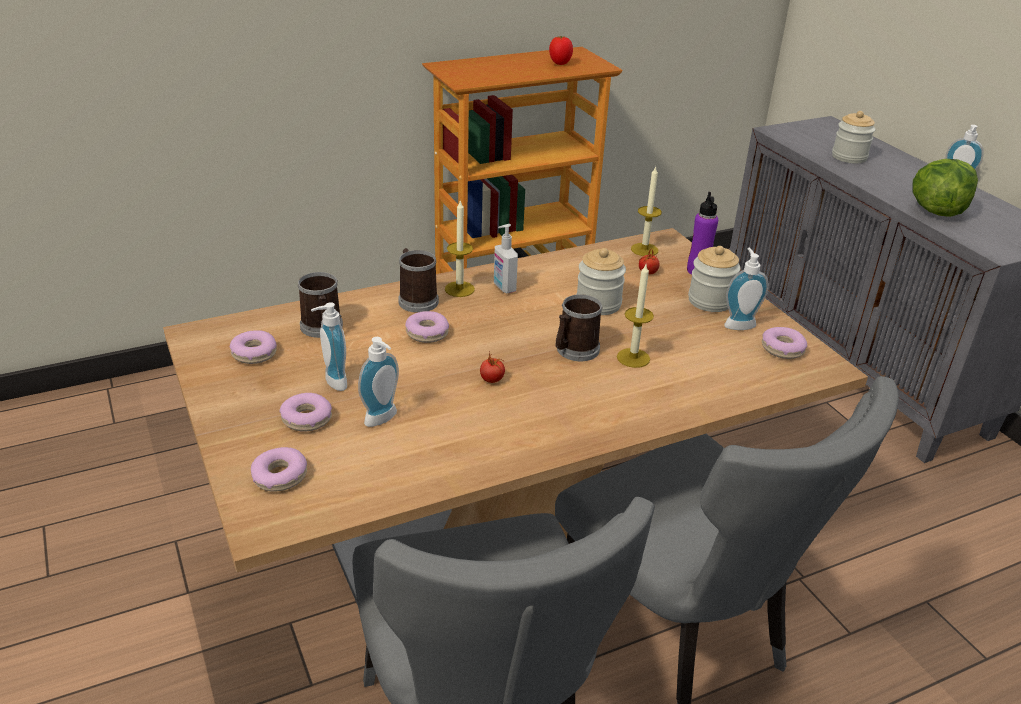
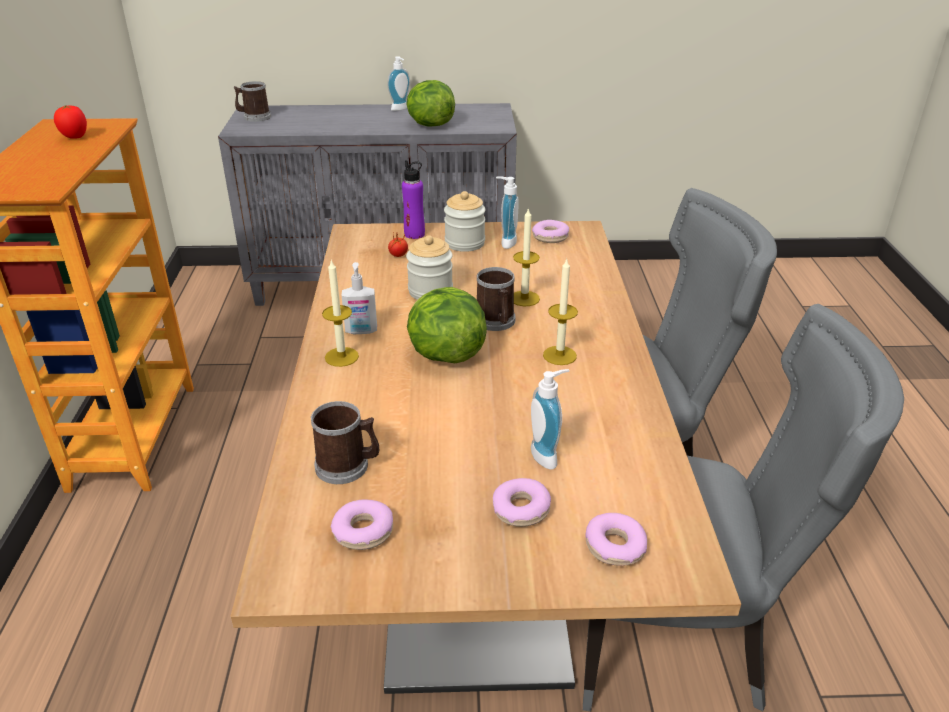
camera: 65 degrees left, 0 degrees up
(332, 382) = (462, 478): soap dispenser -> none
(416, 299) = (339, 388): mug -> mug (254, 117)
(427, 333) = (410, 395): donut -> none
(492, 380) = (516, 376): tomato -> none
(498, 335) = (445, 354): none -> lettuce
(644, 249) = (358, 246): candle -> candle (559, 355)
(849, 157) = (317, 122): jar -> none

